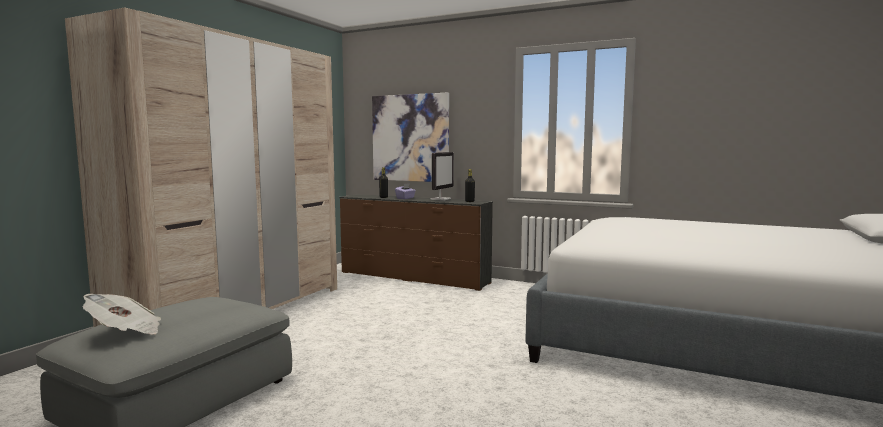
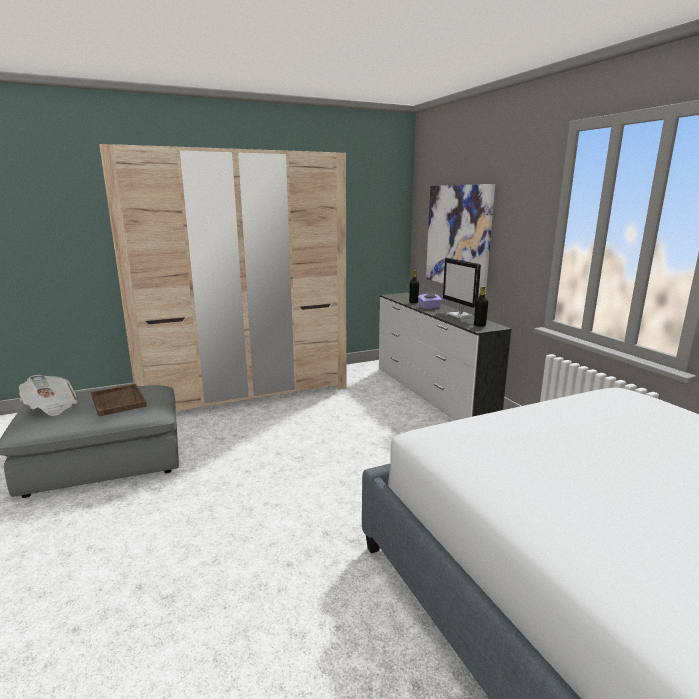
camera: 40 degrees right, 10 degrees up
(209, 309) = (118, 401): none -> brown tray
(413, 278) = (431, 393): brown dresser -> white dresser
(441, 199) = (460, 315): monitor -> monitor turned 90 degrees clockwise

